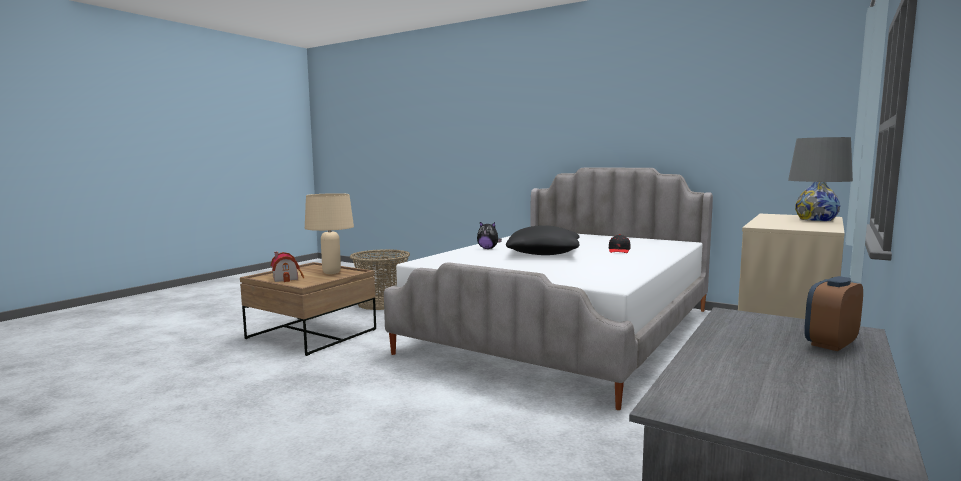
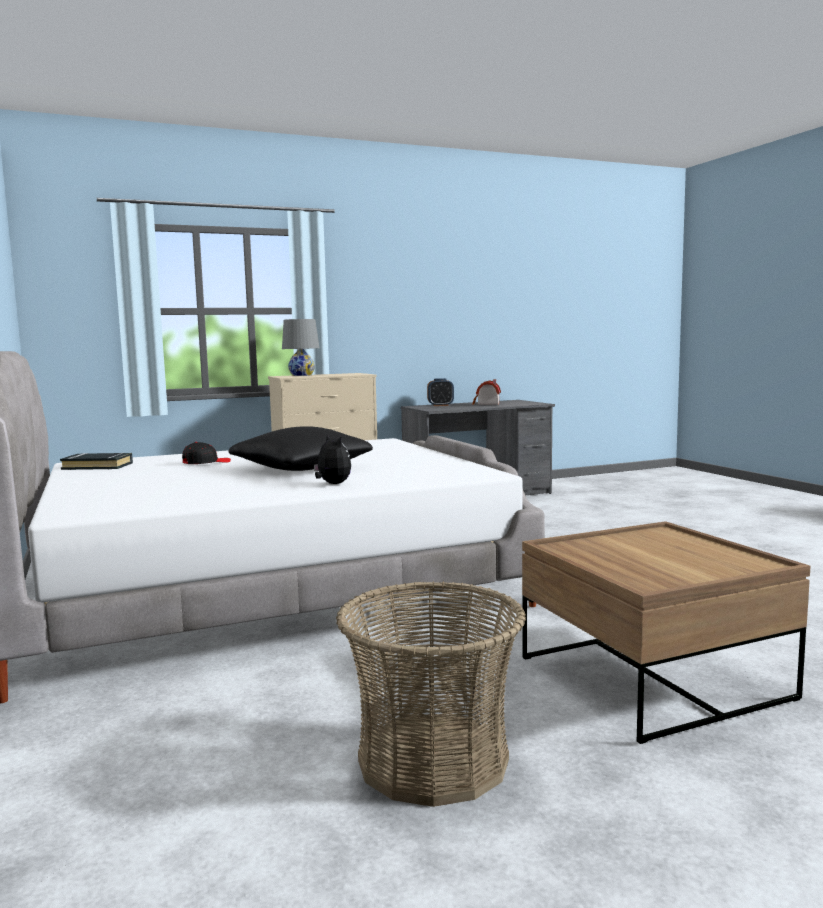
camera: 145 degrees left, 0 degrees up
(287, 278) = (700, 554): toy house -> toy house (486, 404)
(331, 273) = (607, 555): beige table lamp -> none
(661, 243) = (98, 466): none -> black book

